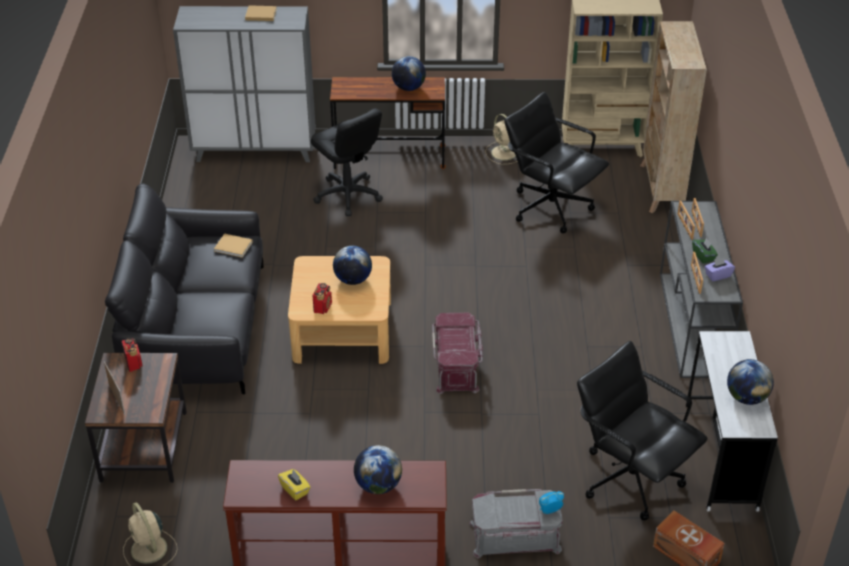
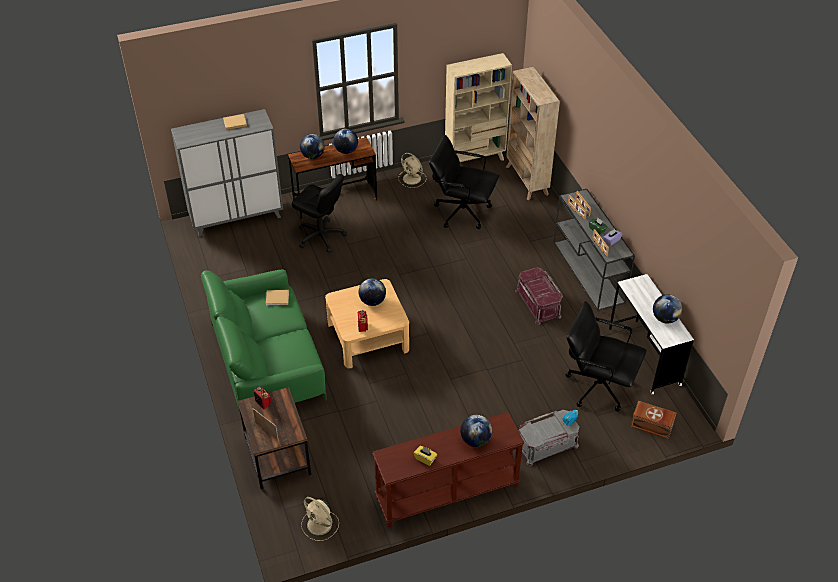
camera: 20 degrees left, 5 degrees up
(197, 328) = (267, 361): black sofa -> green sofa
(362, 85) = (313, 156): none -> globe
(457, 365) = (455, 341): red storage box -> red storage box (538, 303)

